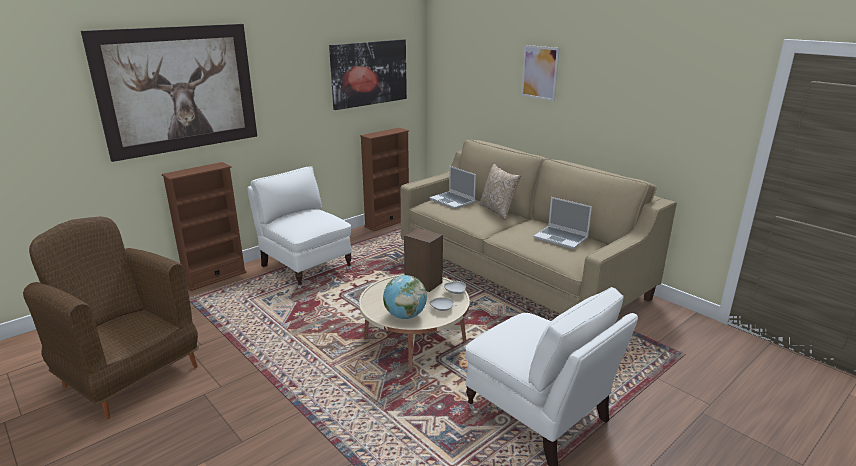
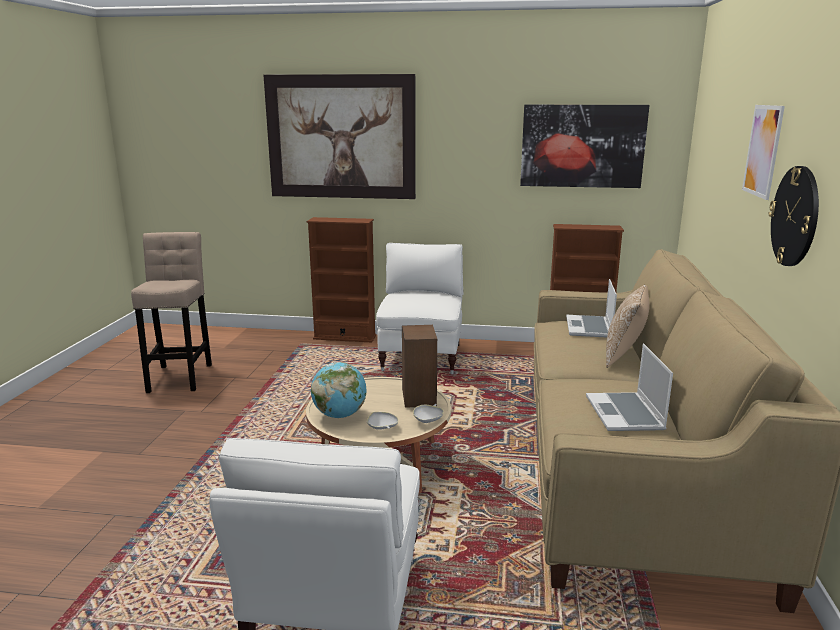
camera: 50 degrees right, 5 degrees down
(130, 375) = (180, 376): brown armchair -> beige stool
(588, 109) = (795, 216): none -> wall clock

